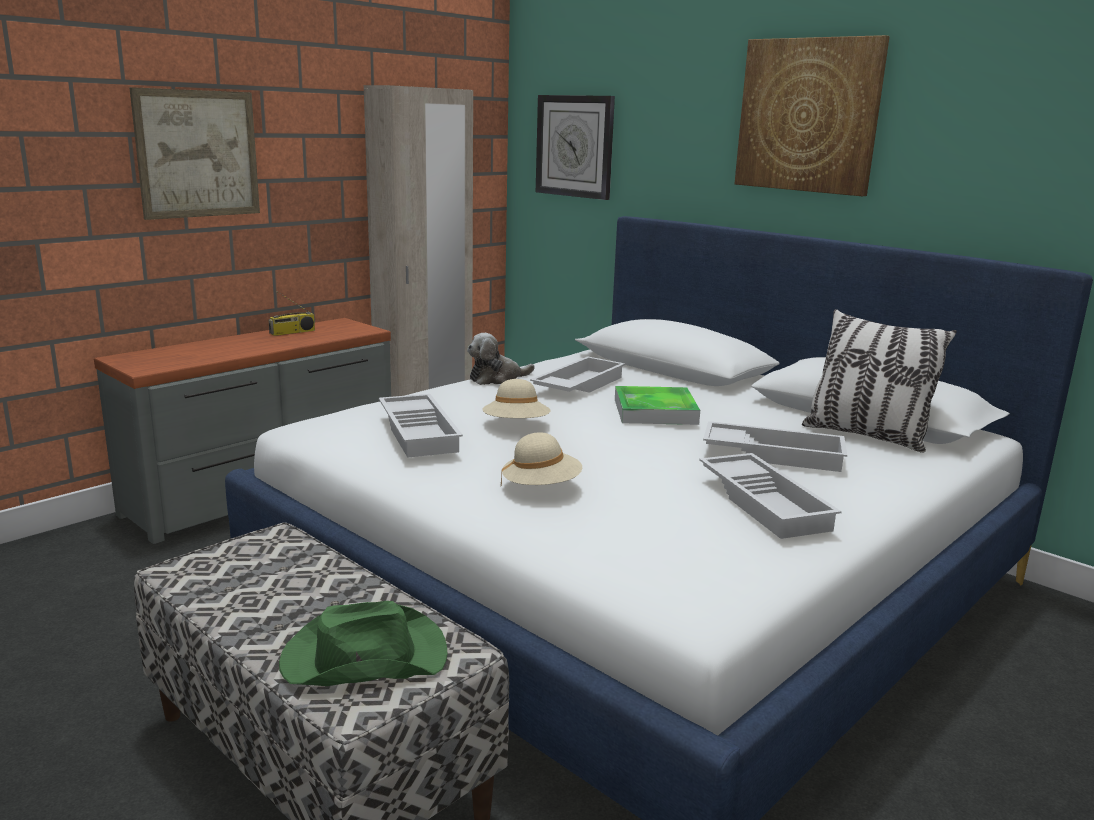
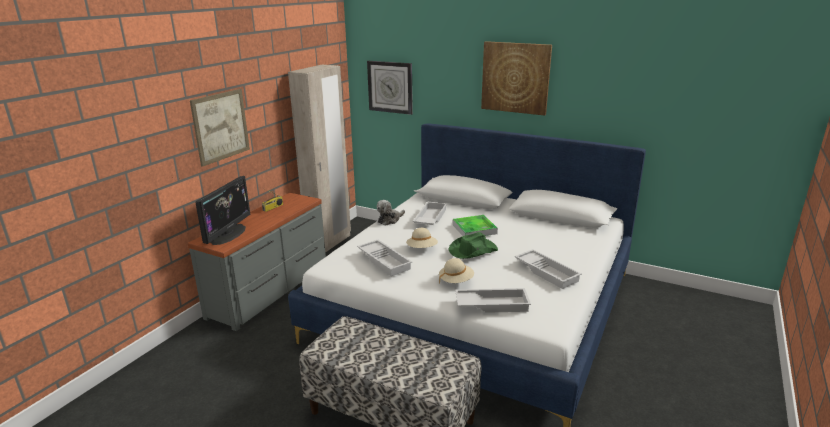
camera: 15 degrees left, 5 degrees up
(174, 355) = (228, 234): none -> monitor
(362, 657) = (428, 372): green hat -> green hat (472, 250)
(774, 454) = (536, 245): white tray -> white tray (492, 304)
(866, 436) = (565, 228): pillow -> none

